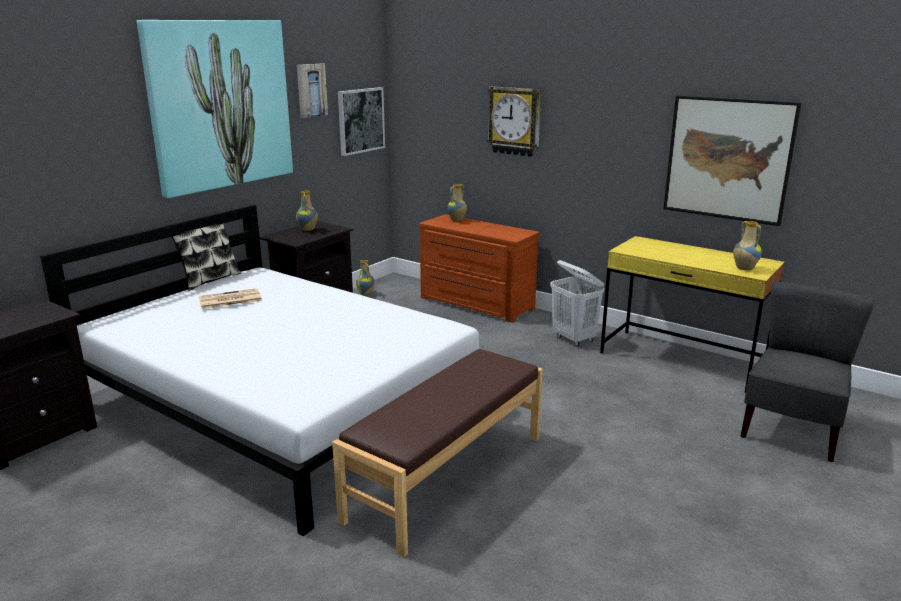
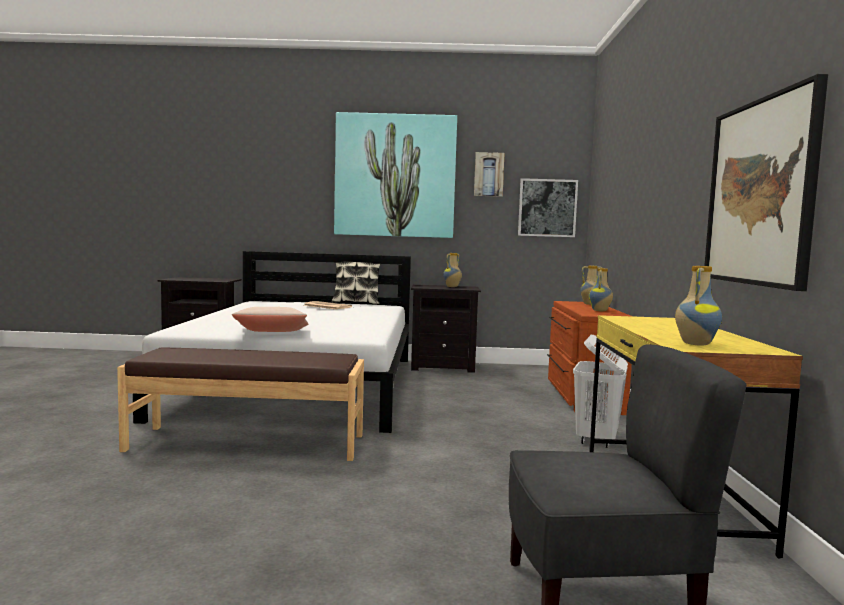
camera: 55 degrees right, 15 degrees down
(366, 293) = (518, 368): vase -> vase (600, 311)
(378, 361) = (272, 333): none -> beige pillow
(515, 121) = (634, 192): wall clock -> none

